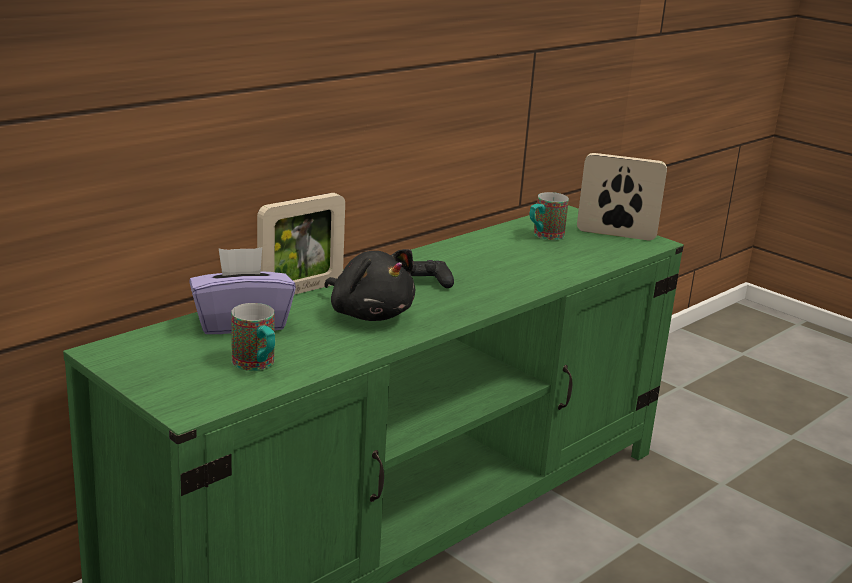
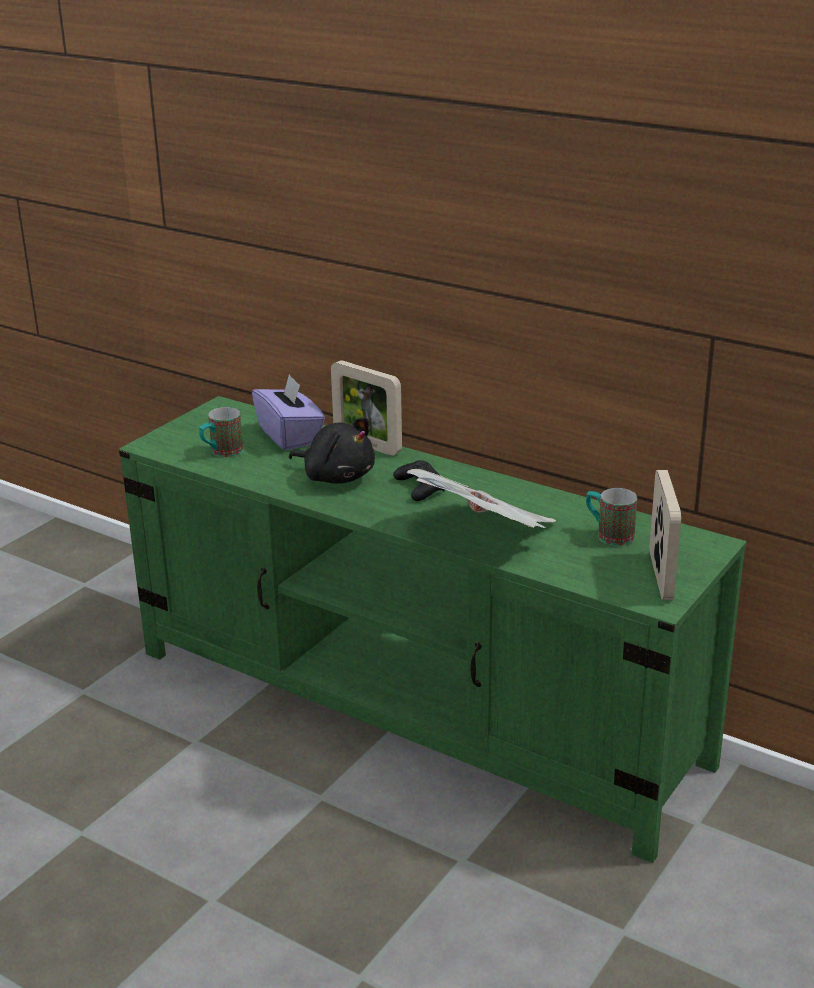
camera: 80 degrees right, 5 degrees up
(369, 314) = (336, 476): black plush toy -> black plush toy turned 90 degrees counterclockwise
(527, 274) = (484, 534): none -> newspaper

